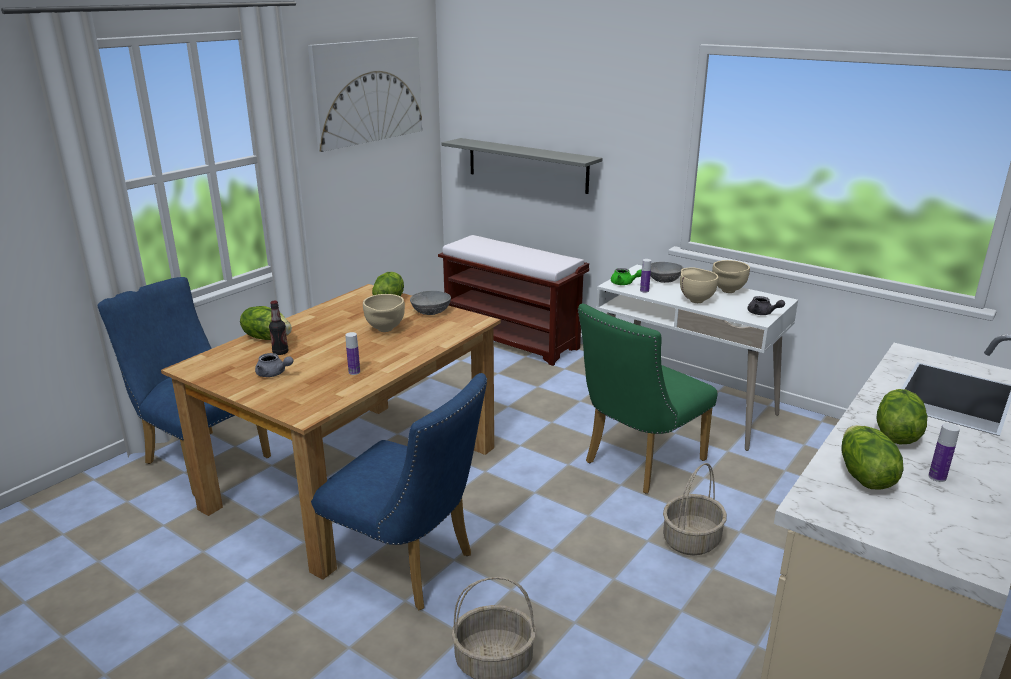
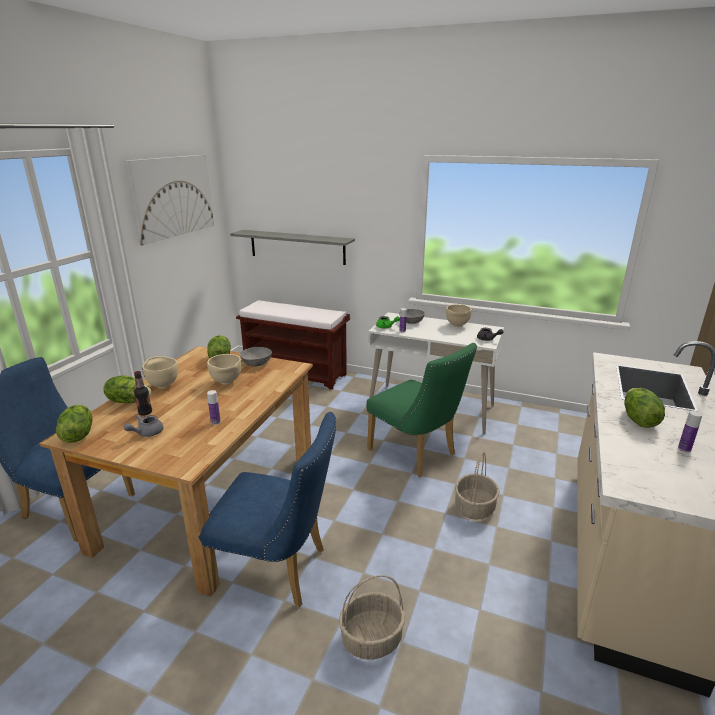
camera: 15 degrees left, 0 degrees up
(274, 374) = (146, 433): grey teapot -> grey teapot turned 120 degrees clockwise
(637, 463) = (416, 455): green chair -> green chair turned 75 degrees counterclockwise
(695, 300) = (439, 334): beige bowl -> beige bowl (163, 385)
(863, 476) = (640, 456): lettuce -> lettuce (78, 435)

